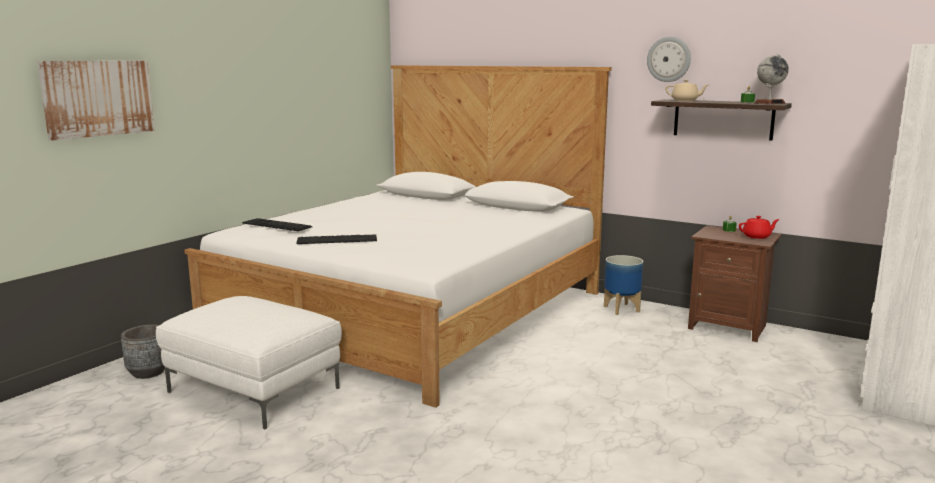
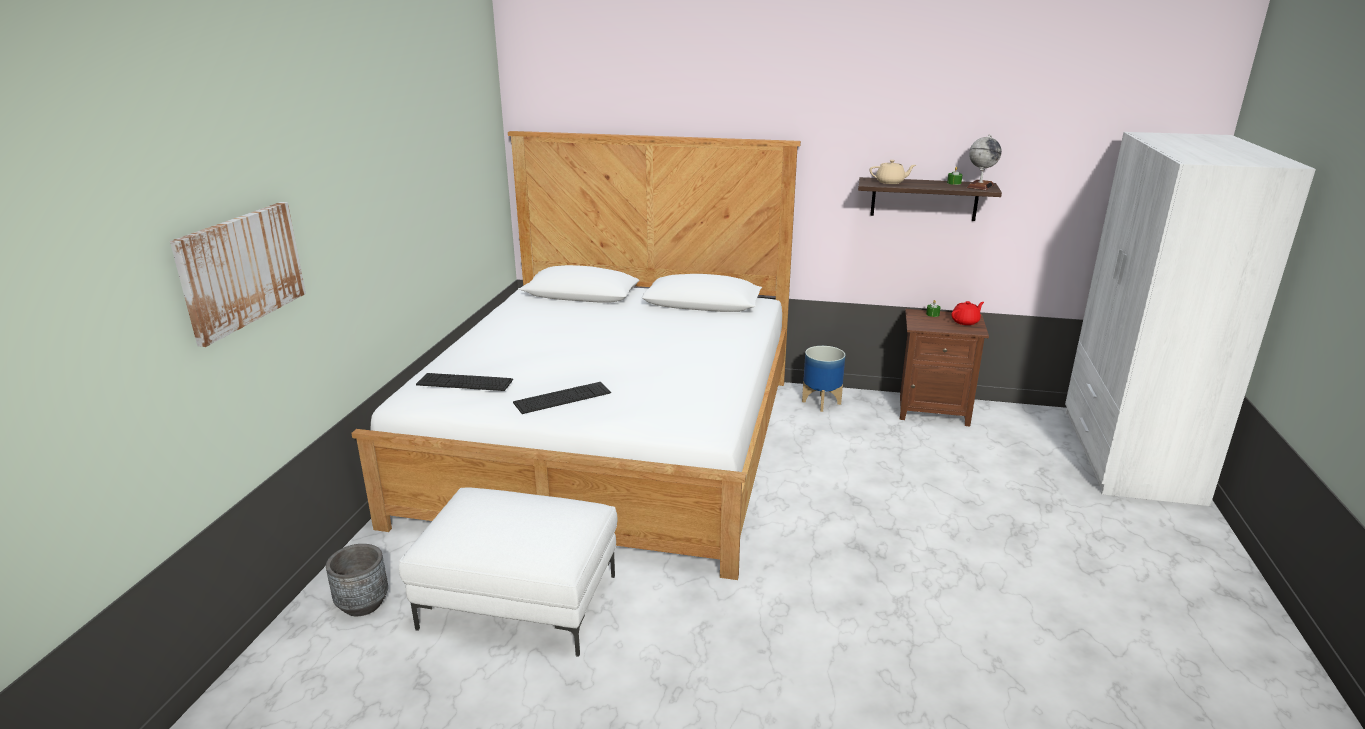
camera: 20 degrees left, 10 degrees up
(669, 59) = (866, 133): wall clock -> none

